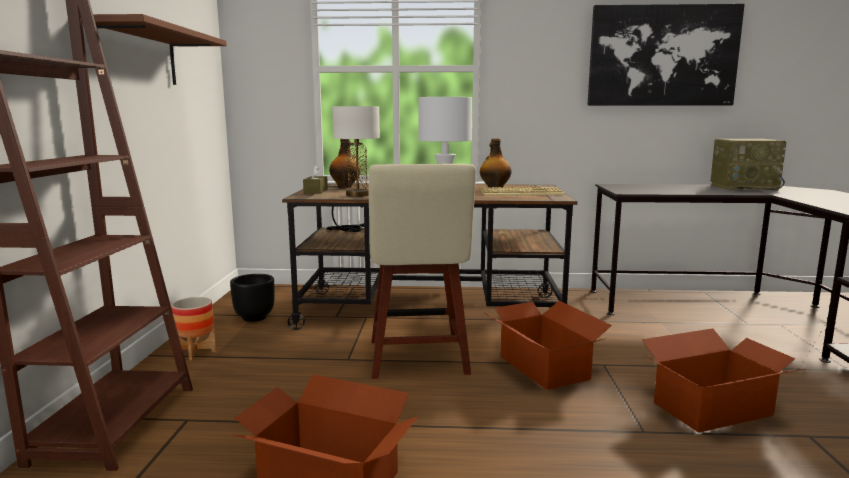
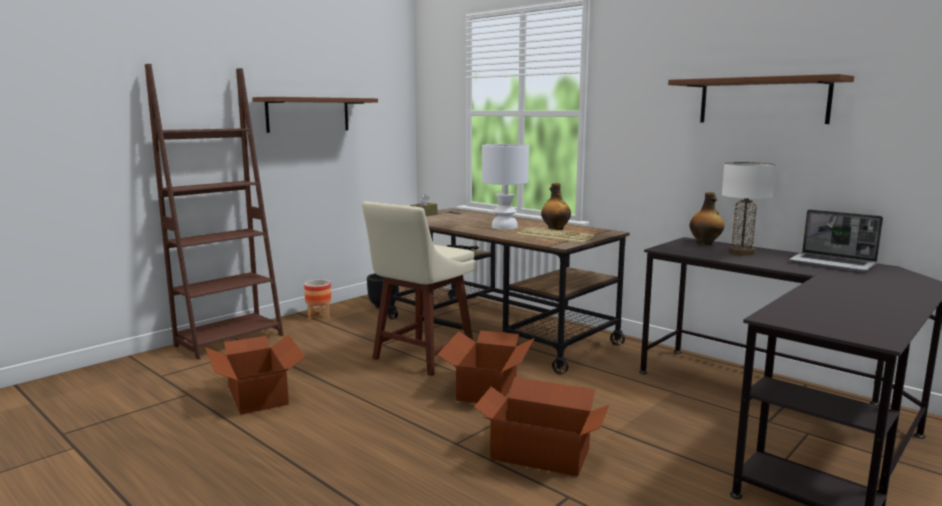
camera: 40 degrees right, 0 degrees up
(345, 187) = (456, 214): bottle -> bottle (705, 243)
(358, 195) = (436, 221): table lamp -> table lamp (741, 253)
(662, 56) = (763, 101): picture -> brown shelf
(744, 187) = (833, 264): radio -> laptop

